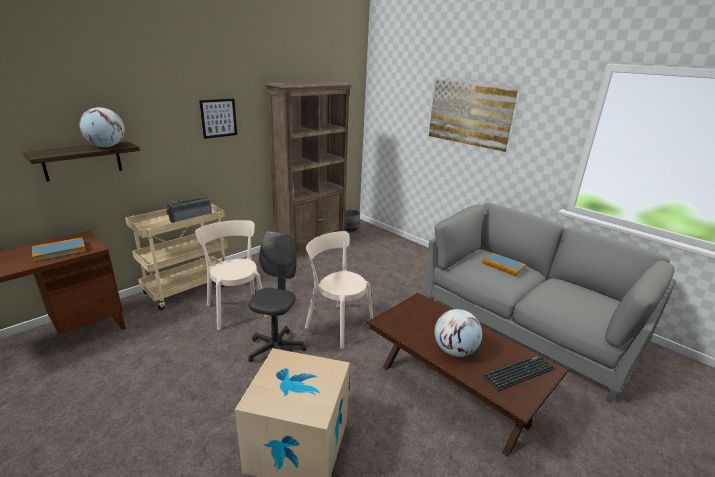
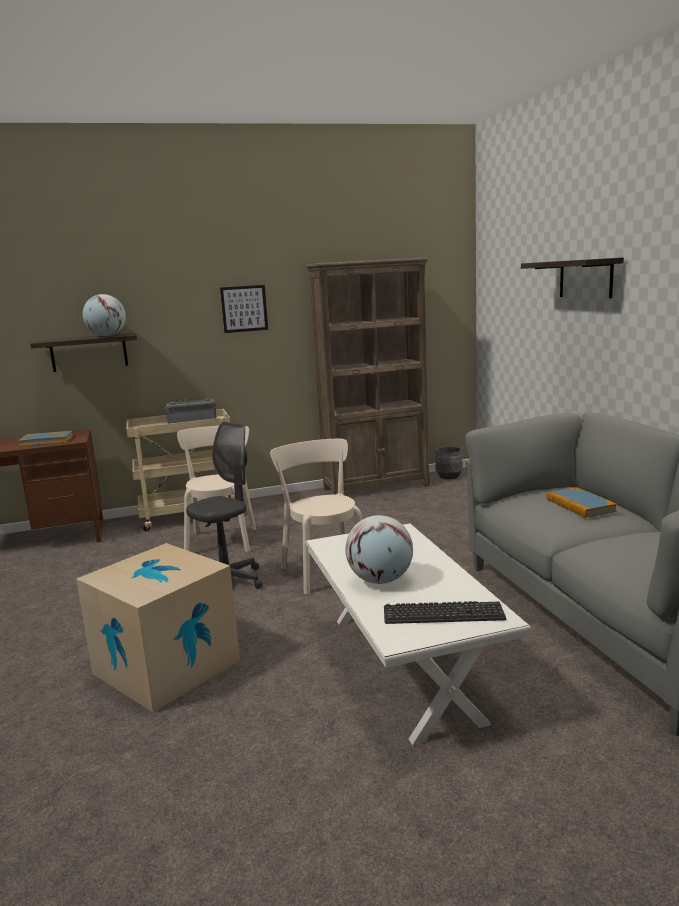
camera: 30 degrees right, 10 degrees down
(452, 394) = (404, 666): brown coffee table -> white coffee table
(470, 113) = (585, 278): picture -> shelf

